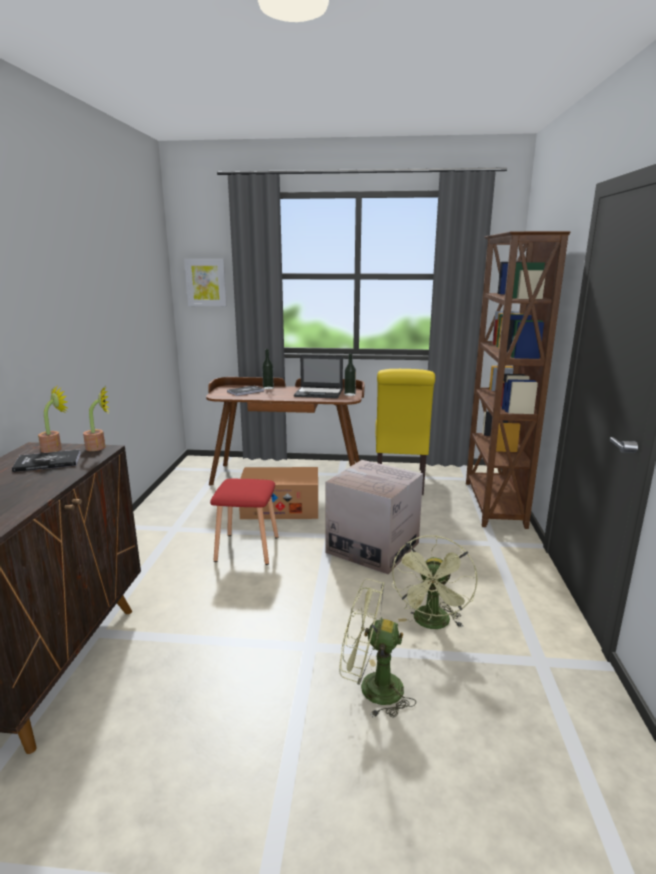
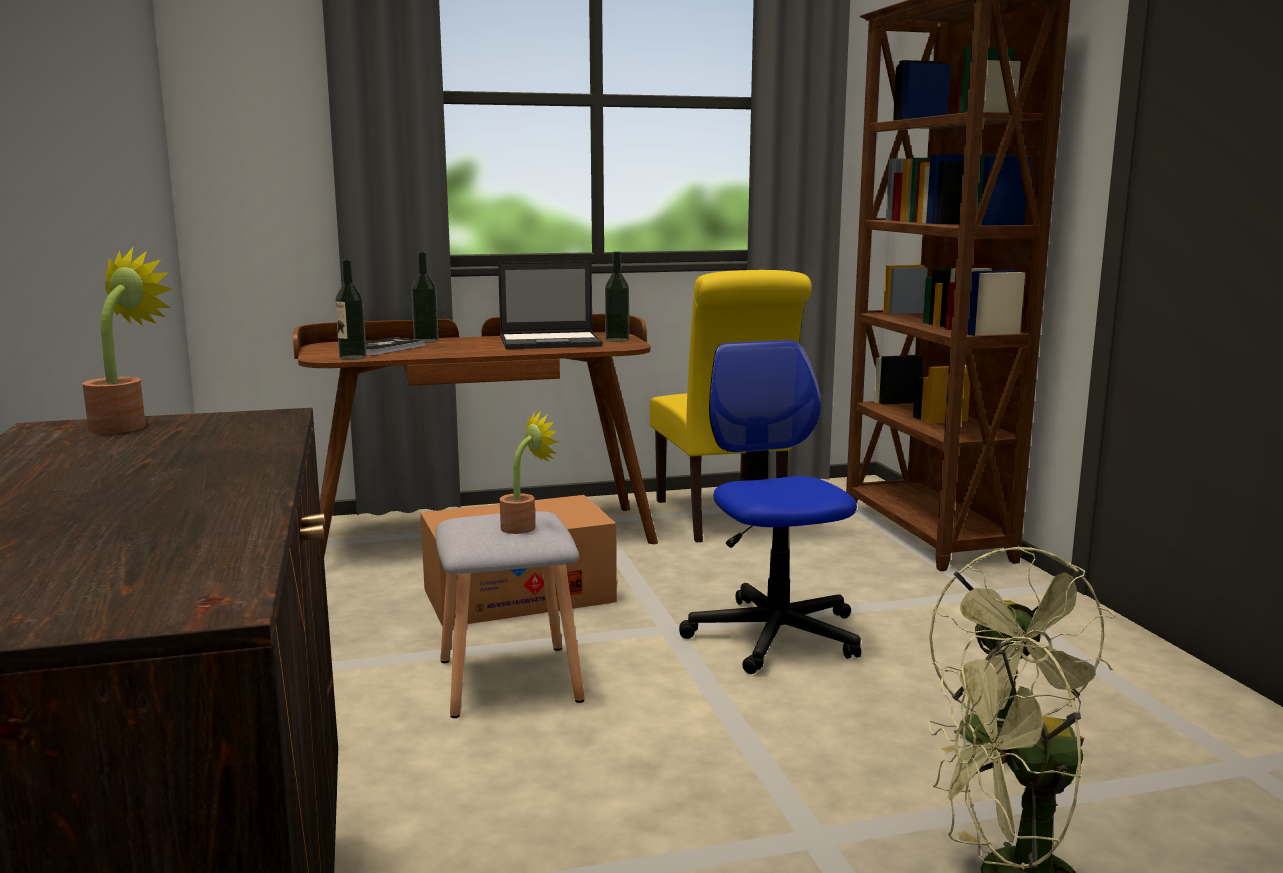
camera: 20 degrees left, 5 degrees down
(48, 462) = (151, 446): book -> none
(100, 447) = (253, 414): potted plant -> potted plant (524, 526)
(206, 282) = (255, 109): picture -> none
(227, 396) = (353, 357): none -> bottle
(247, 549) = (511, 681): red stool -> grey stool
(373, 547) = (774, 635): cardboard box -> office chair

